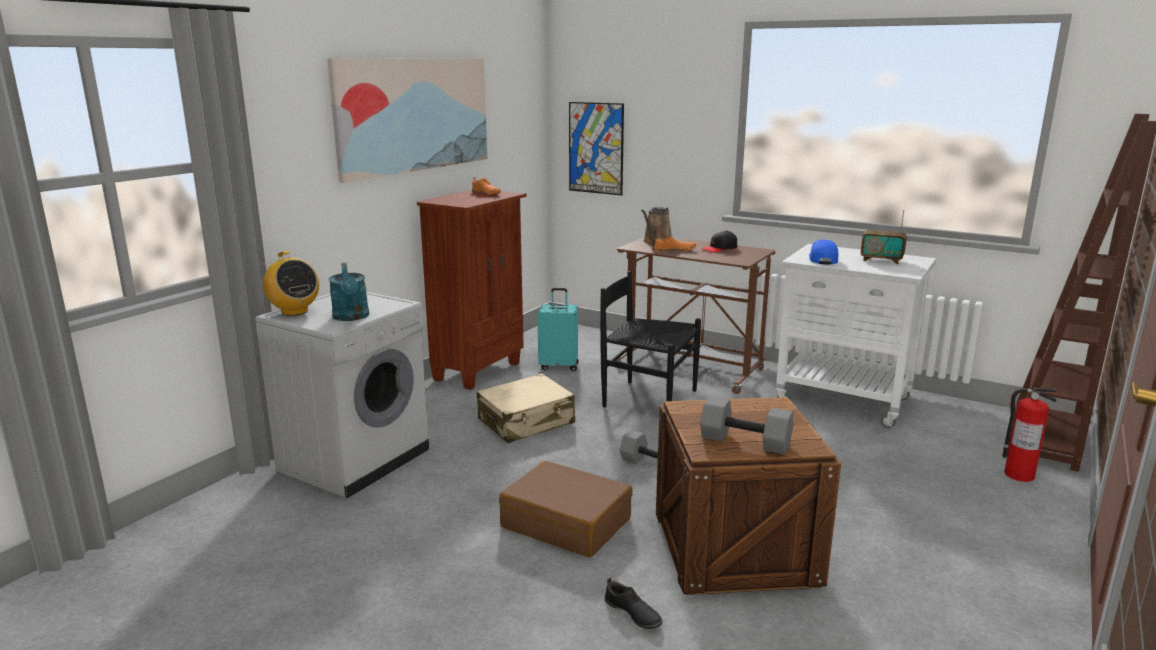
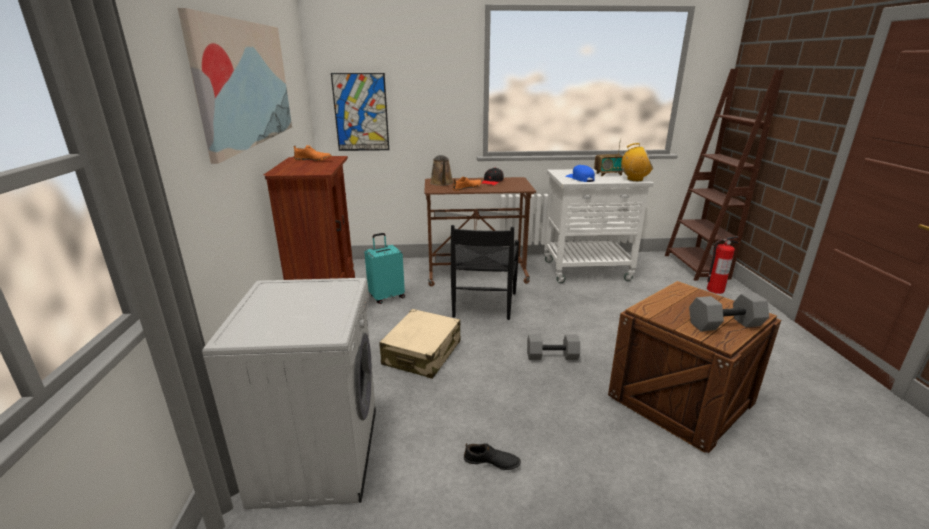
camera: 35 degrees left, 5 degrees up
(294, 311) = (245, 327): radio -> radio (634, 179)
(351, 317) = (326, 314): turquoise watering can -> none
(566, 522) = (563, 431): brown suitcase -> none
(632, 613) = (702, 488): black shoe -> black shoe (491, 462)
(648, 400) = (482, 305): black chair -> black chair turned 75 degrees counterclockwise

